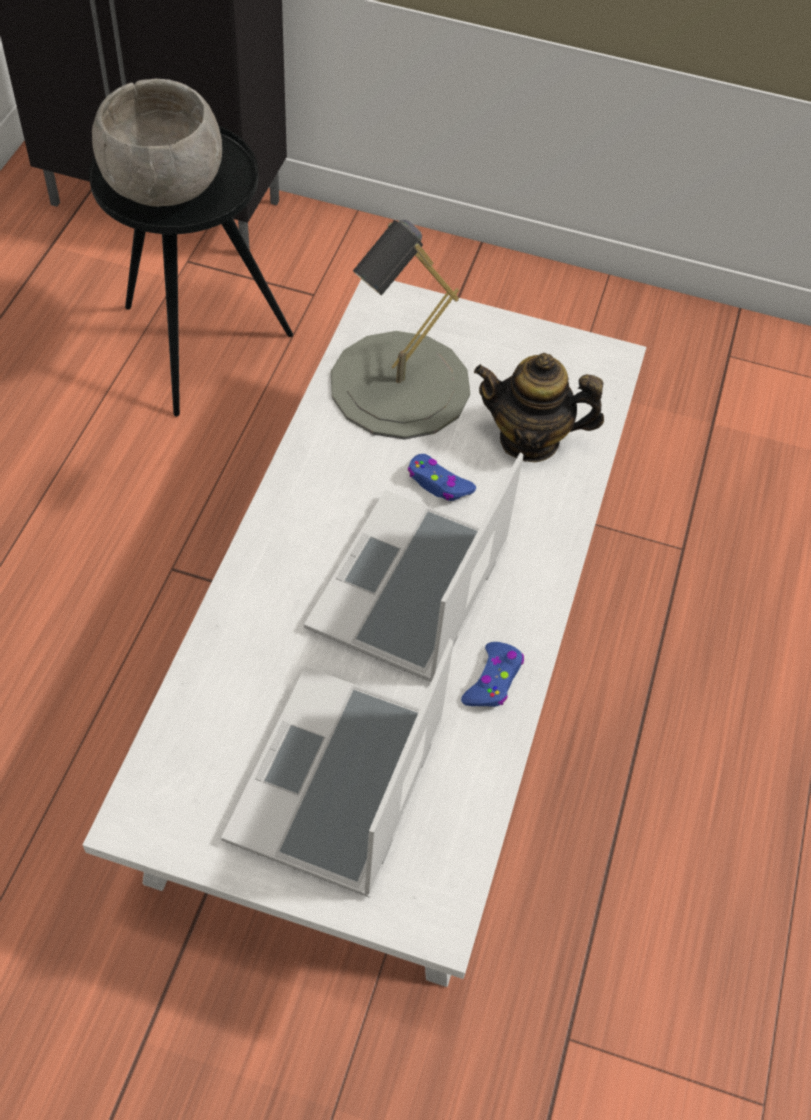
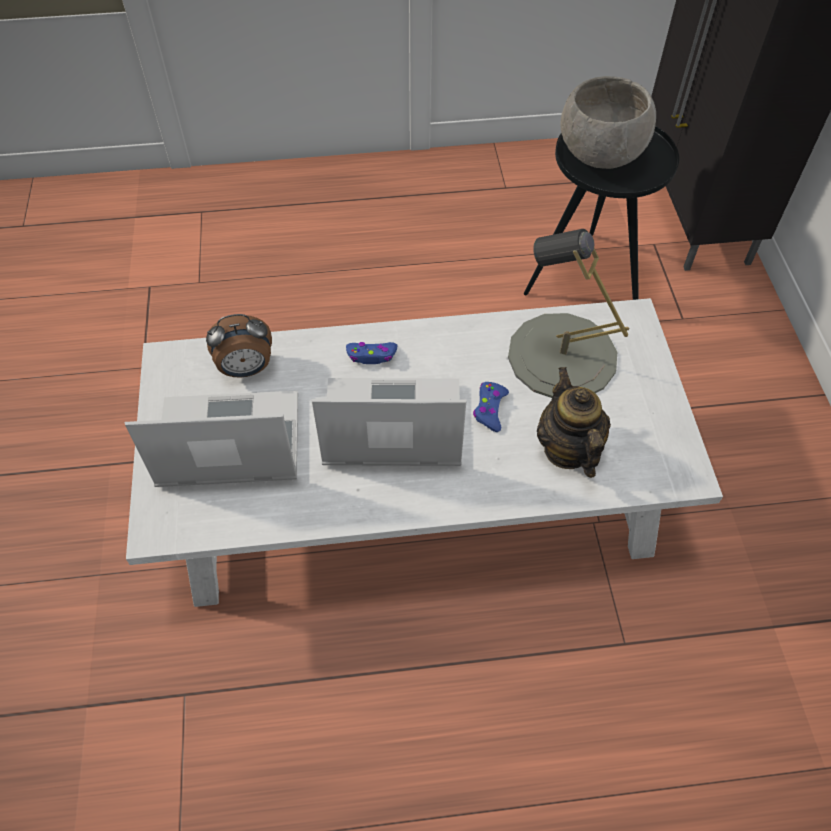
camera: 70 degrees right, 0 degrees up
(221, 721) = (246, 369): none -> alarm clock
(493, 681) = (344, 499): blue game controller -> blue game controller (371, 356)

